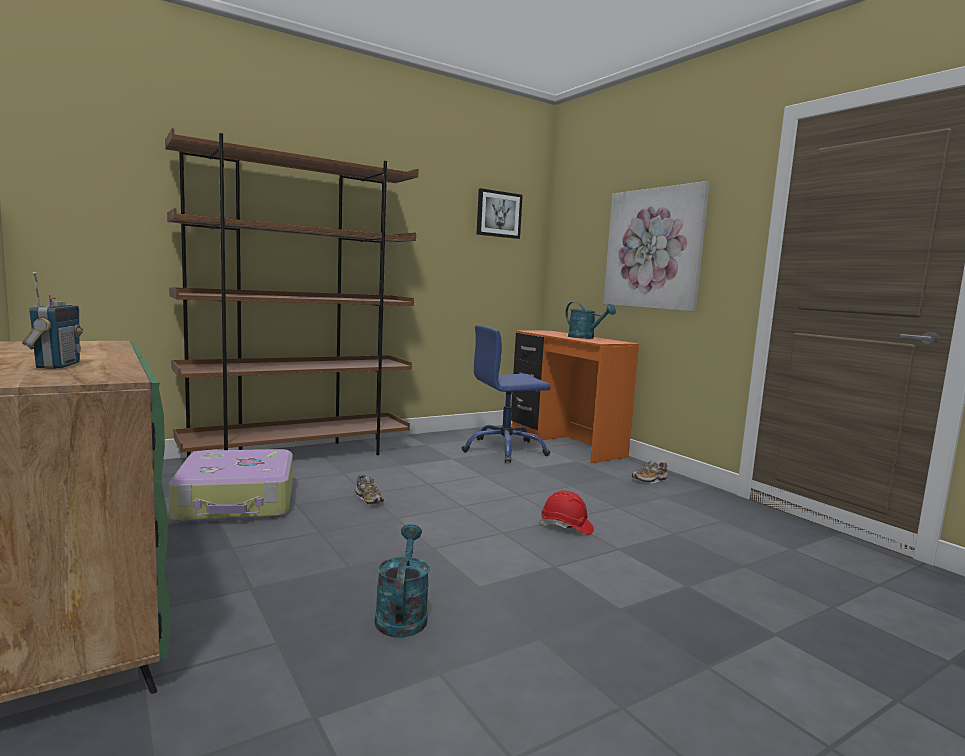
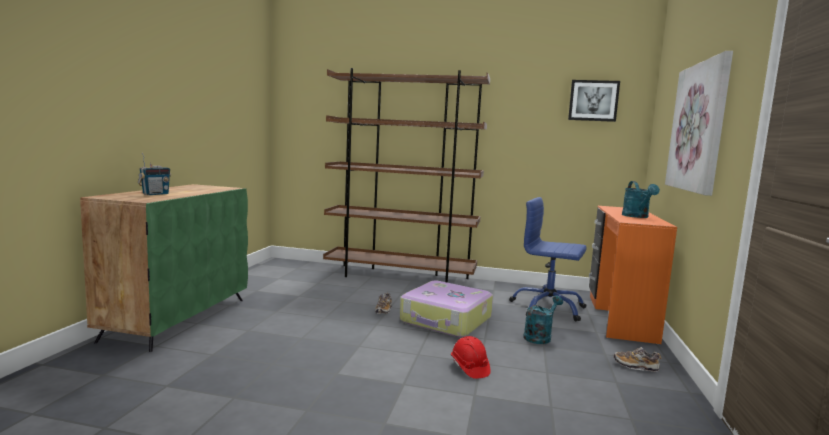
camera: 45 degrees right, 0 degrees up
(237, 502) = (320, 292): suitcase -> suitcase (446, 320)
(402, 614) = (275, 367): turquoise watering can -> turquoise watering can (539, 336)

